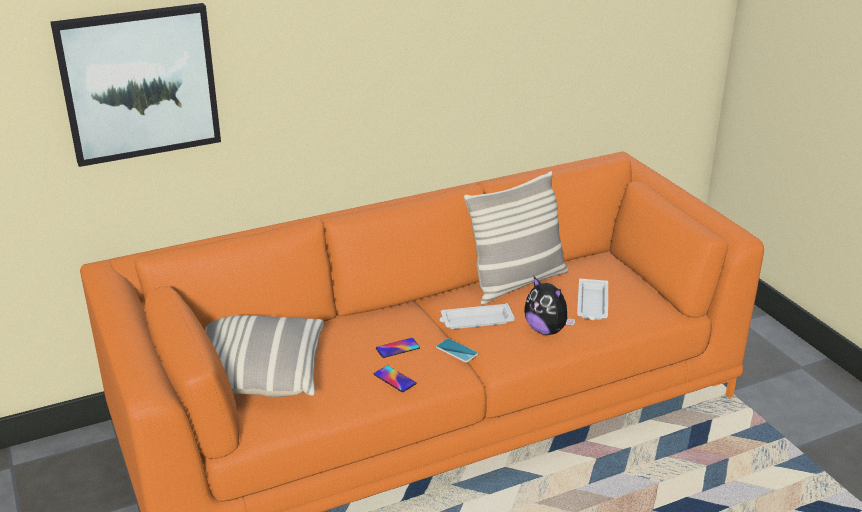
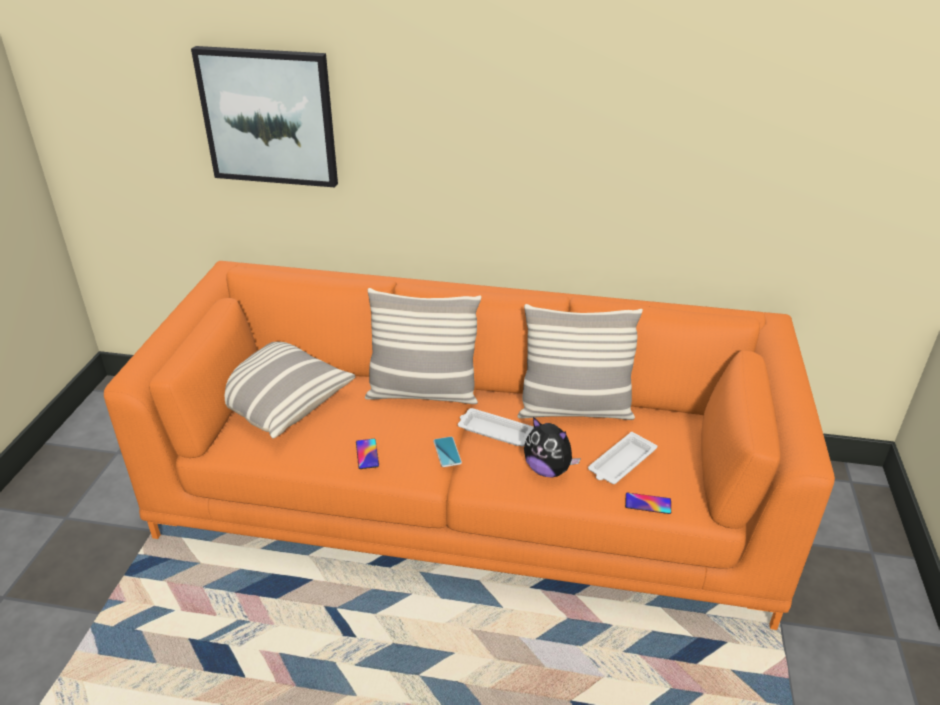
camera: 35 degrees right, 5 degrees up
(381, 318) = (422, 393): none -> pillow
(397, 348) = (401, 427): phone -> phone (648, 503)
(546, 330) = (548, 469): plush toy -> plush toy turned 45 degrees counterclockwise

